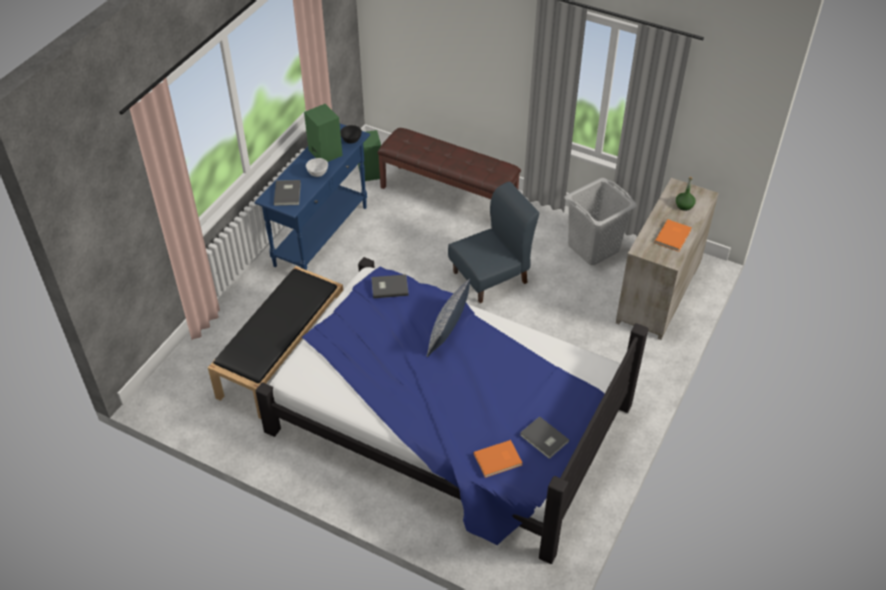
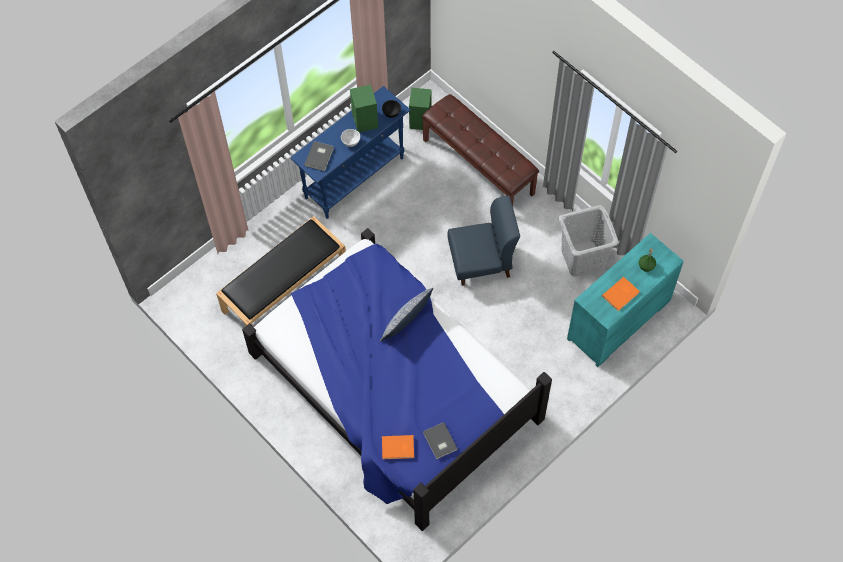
camera: 20 degrees right, 15 degrees up
(389, 287) = (374, 267): grey book -> none
(659, 293) = (619, 321): beige dresser -> turquoise dresser

